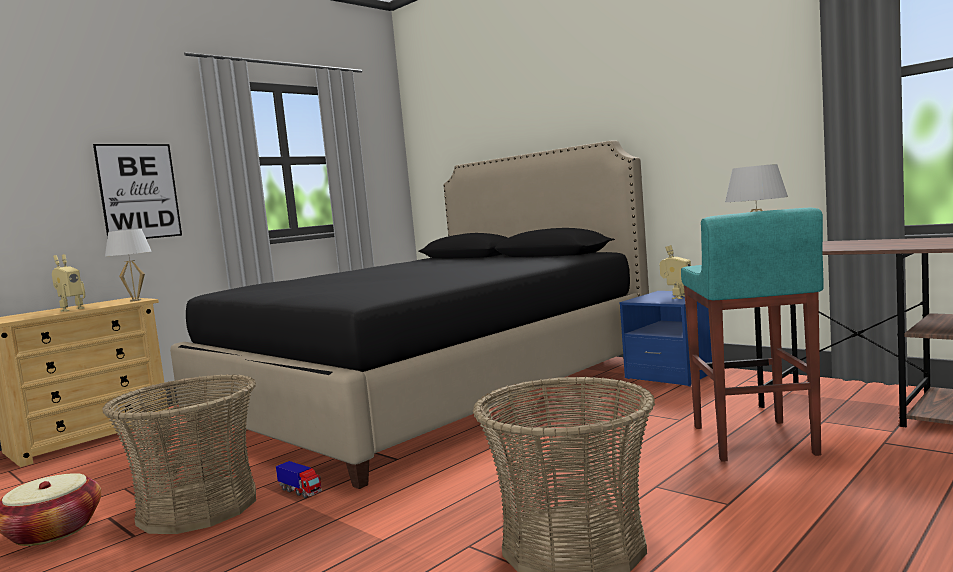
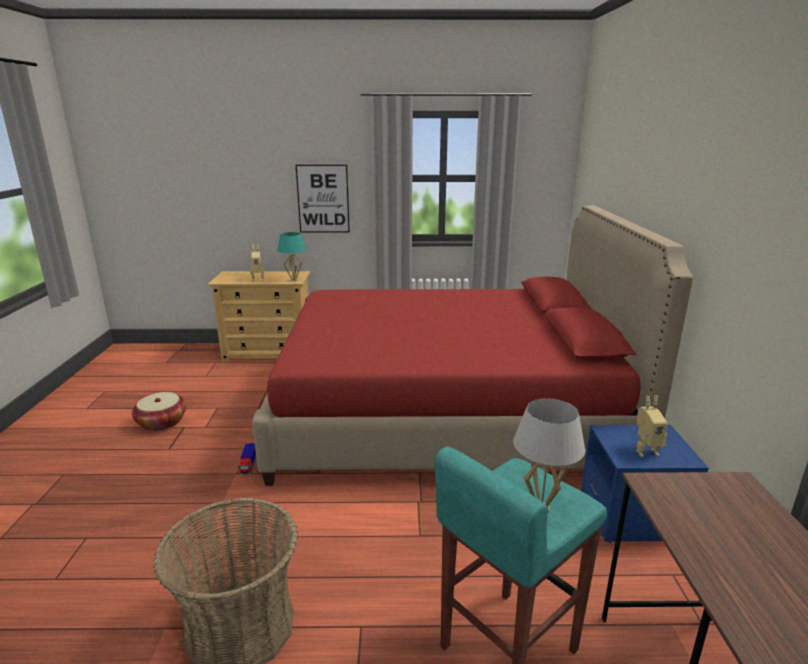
camera: 45 degrees right, 15 degrees up
(135, 300) = (294, 280): white table lamp -> turquoise table lamp
(198, 507) = (210, 445): basket -> none
(431, 392) = (445, 415): black bed -> red bed

